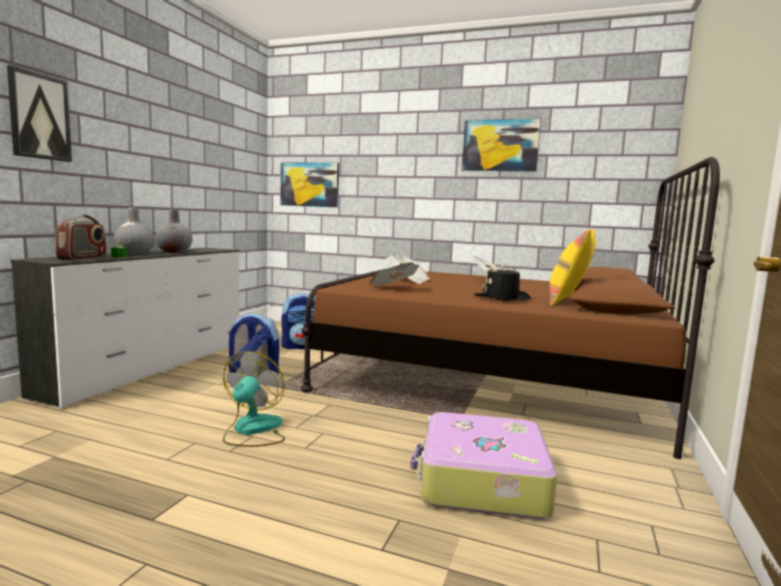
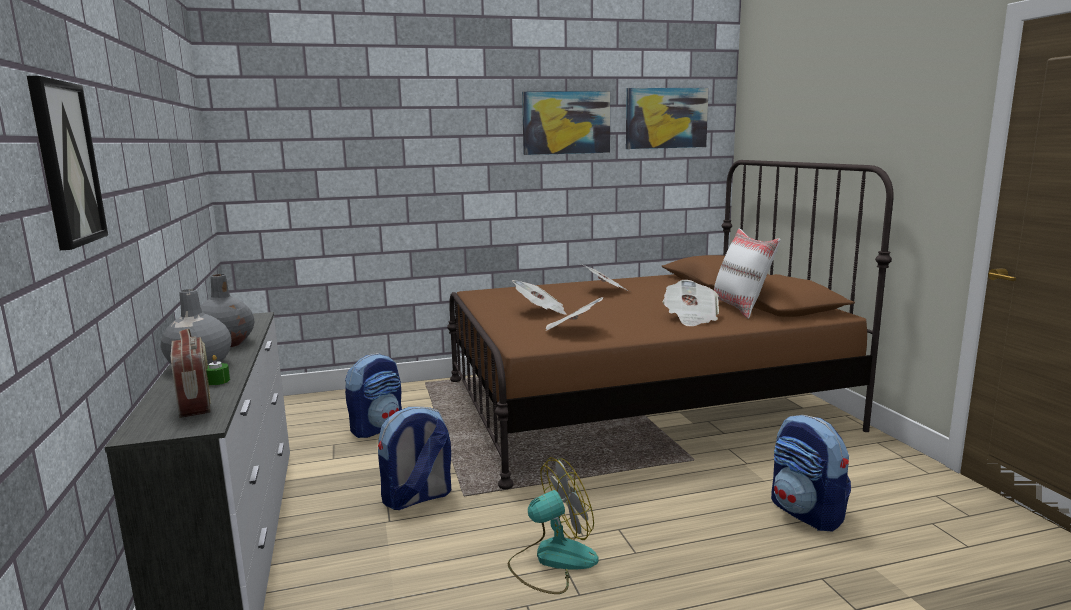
camera: 35 degrees left, 5 degrees up
(252, 430) = (552, 560): fan -> fan turned 90 degrees clockwise
(309, 184) = (295, 184): picture -> picture (666, 118)
(481, 481) = (807, 513): suitcase -> backpack
(501, 298) = (690, 318): black hat -> newspaper
(569, 301) = (741, 308): yellow pillow -> white pillow

